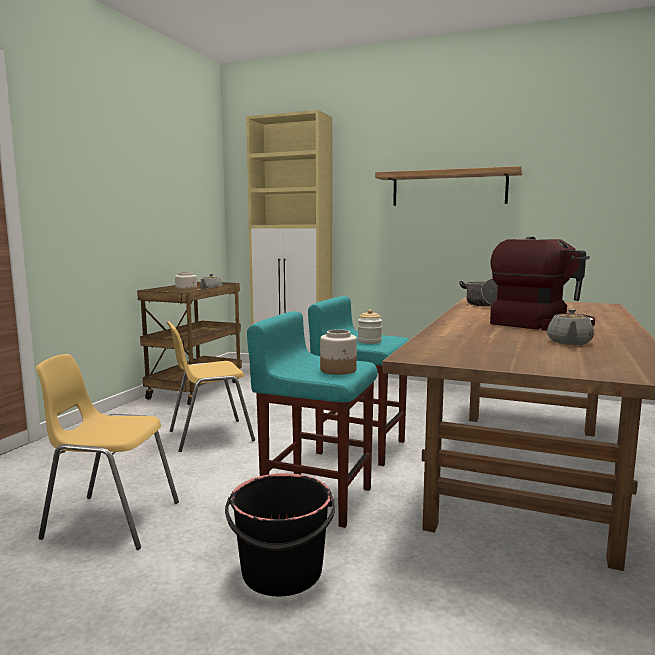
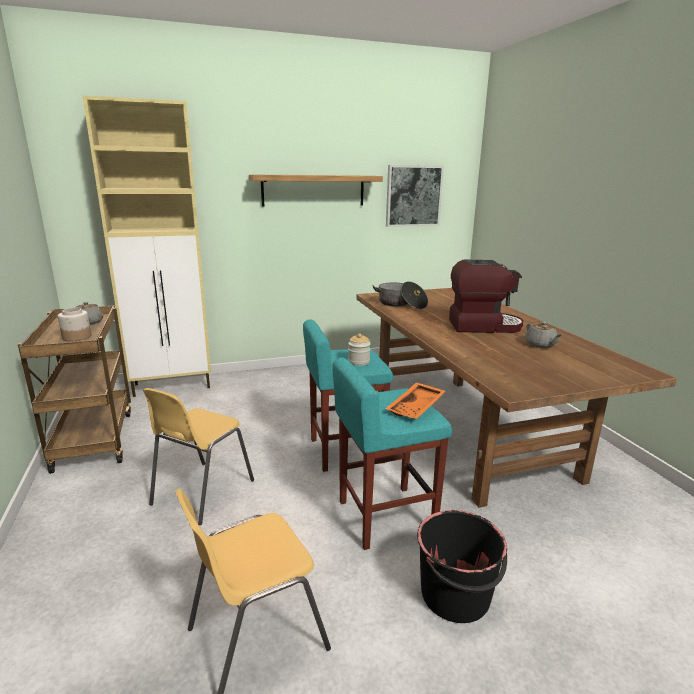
camera: 40 degrees left, 10 degrees up
(338, 370) = (416, 408): jar -> orange tray
(579, 191) = (413, 196): none -> picture

